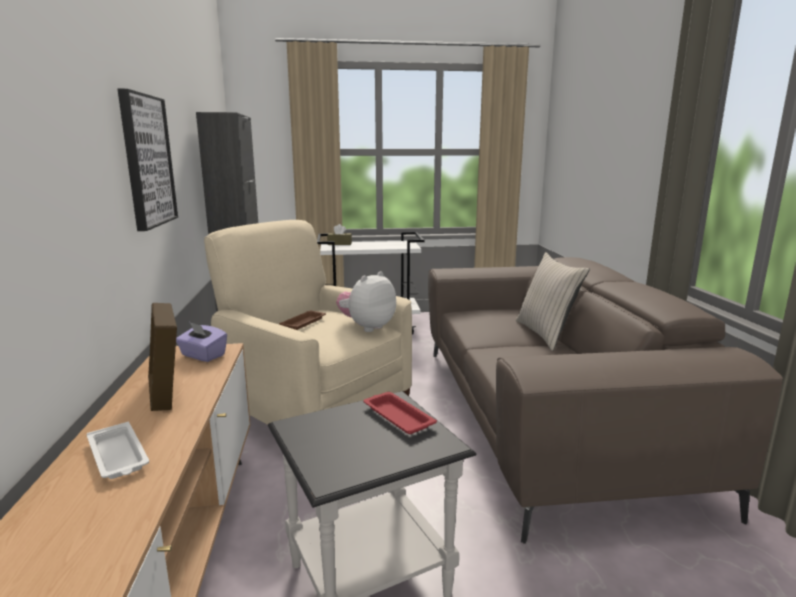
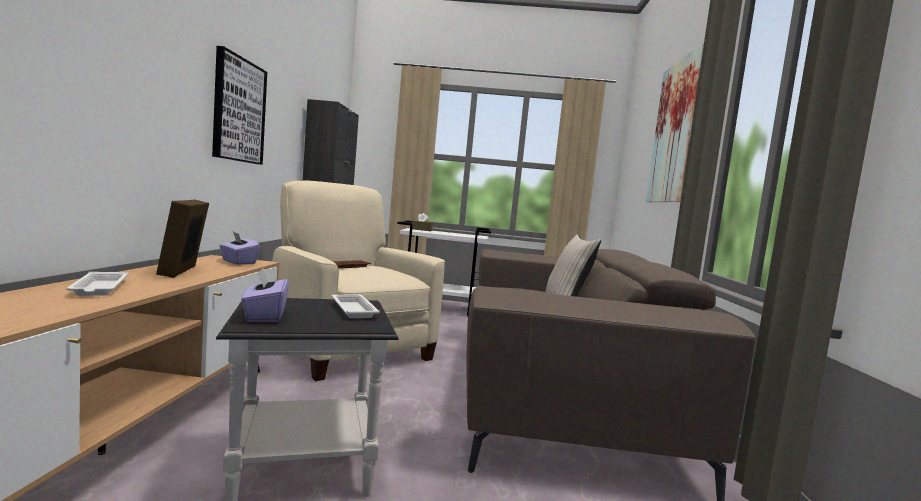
camera: 10 degrees right, 10 degrees down
(327, 455) = (264, 316): none -> purple tissue box
(367, 327) = (400, 276): plush toy -> none
(397, 416) = (353, 309): red tray -> white tray
(634, 122) = (676, 131): none -> picture

